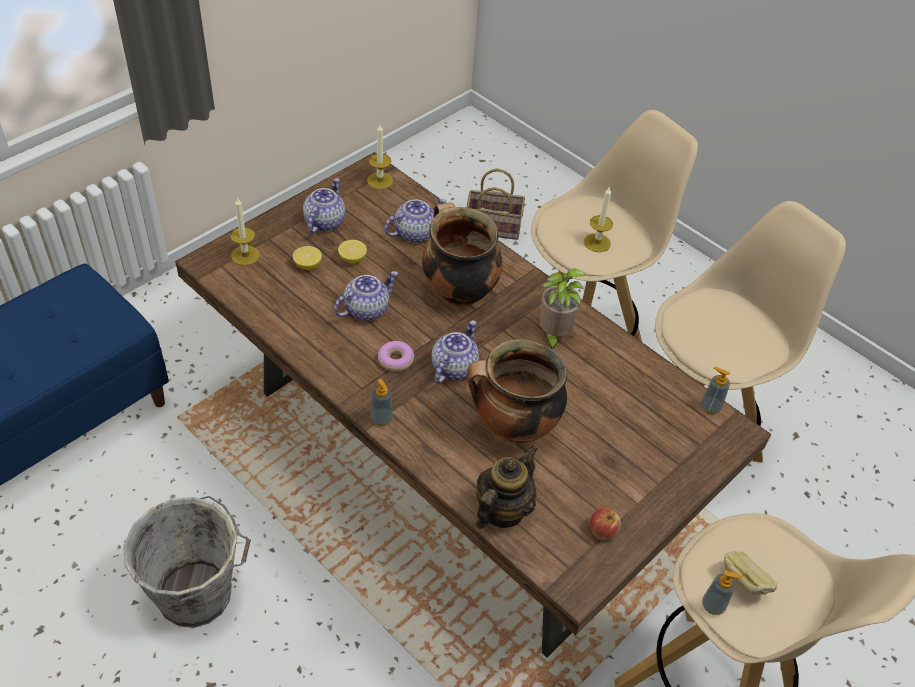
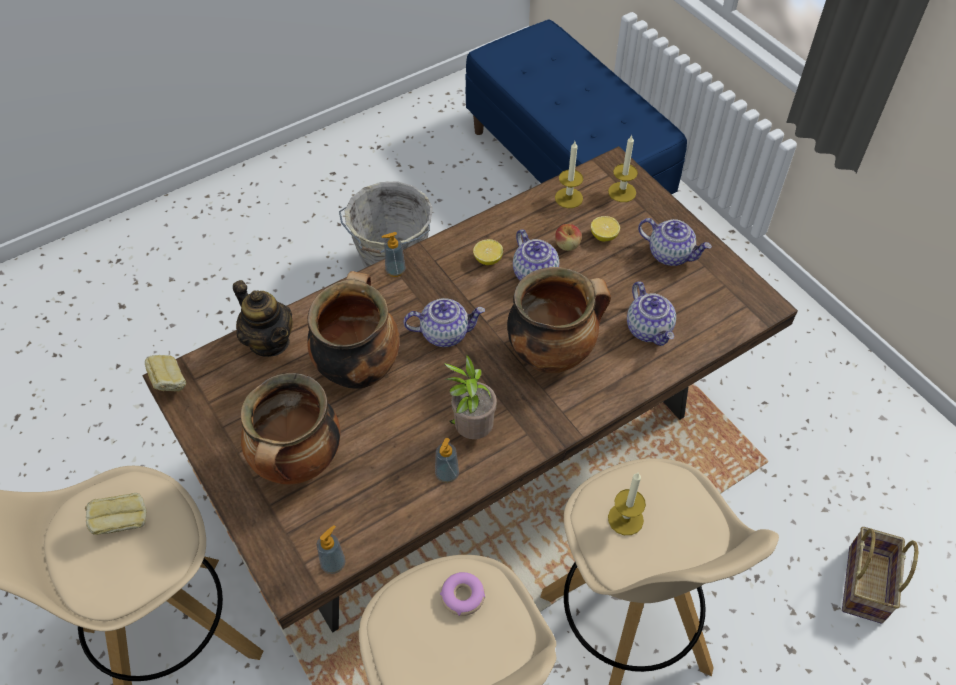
camera: 105 degrees right, 5 degrees up
(352, 259) = (610, 271): lemon -> lemon (488, 259)
(380, 181) = (742, 309): candle -> candle (568, 198)
(395, 360) = (464, 289): donut -> donut (462, 596)
(453, 367) = (445, 333): teapot -> teapot turned 45 degrees counterclockwise
(582, 590) = (169, 383): none -> bread
(602, 530) = (220, 414): apple -> apple (567, 245)
(632, 451) = (299, 464): none -> cooking pot
(713, 605) = (113, 488): soap dispenser -> soap dispenser (447, 474)

